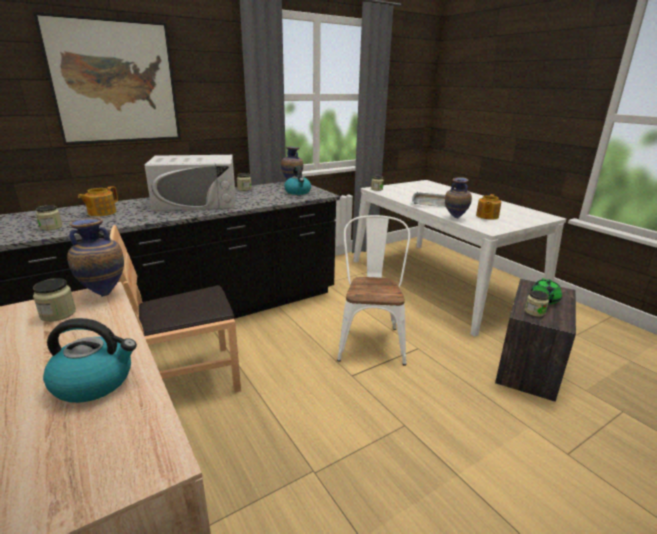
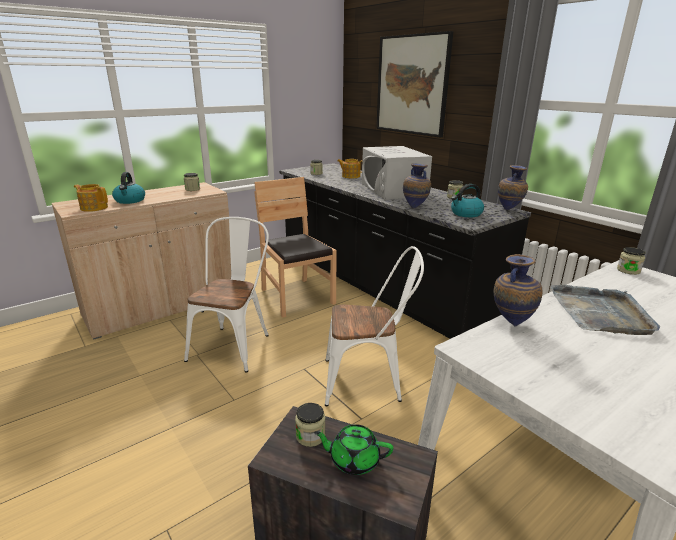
camera: 85 degrees right, 0 degrees up
(104, 293) = (212, 191): vase -> vase (415, 207)
(295, 434) = (234, 344): none -> white chair
(486, 216) = (559, 358): teapot -> teapot (94, 208)

